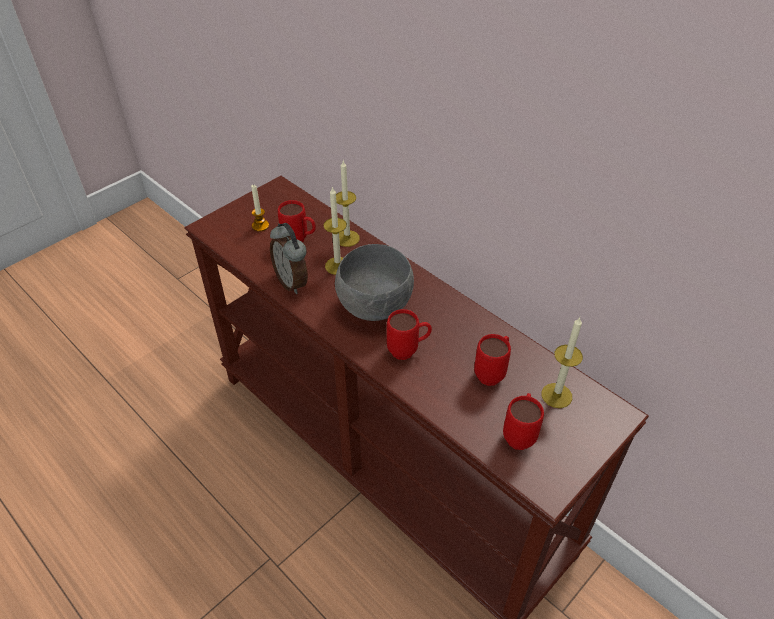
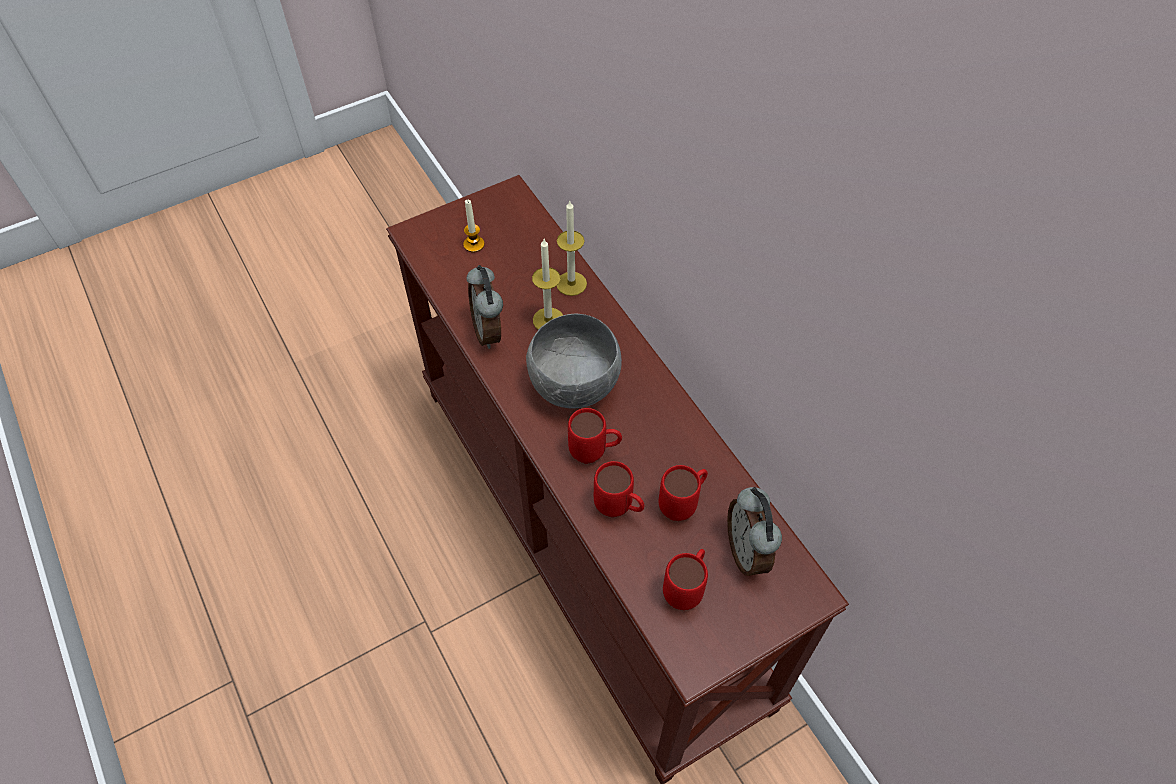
camera: 15 degrees right, 10 degrees up
(300, 241) = (514, 275): red mug -> red mug (619, 509)
(556, 395) = (747, 551): candle -> alarm clock

